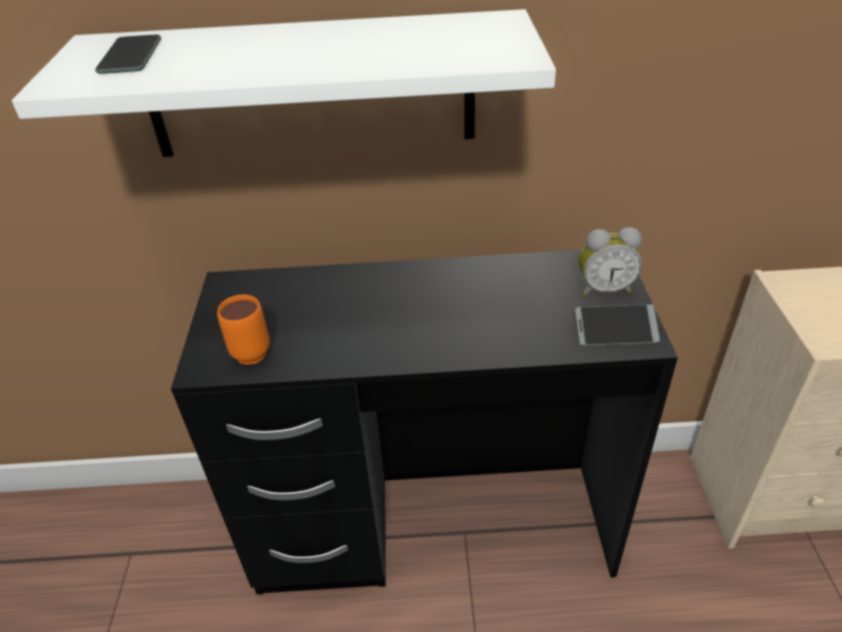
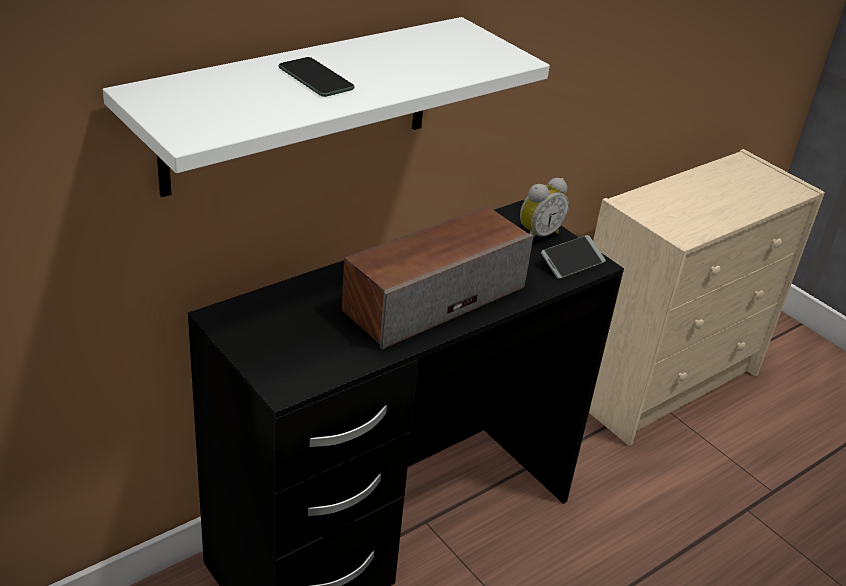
camera: 40 degrees left, 5 degrees down
(130, 56) = (208, 100): phone -> phone (316, 78)
(248, 350) = (309, 361): orange mug -> none
(423, 325) = (434, 299): none -> speaker

